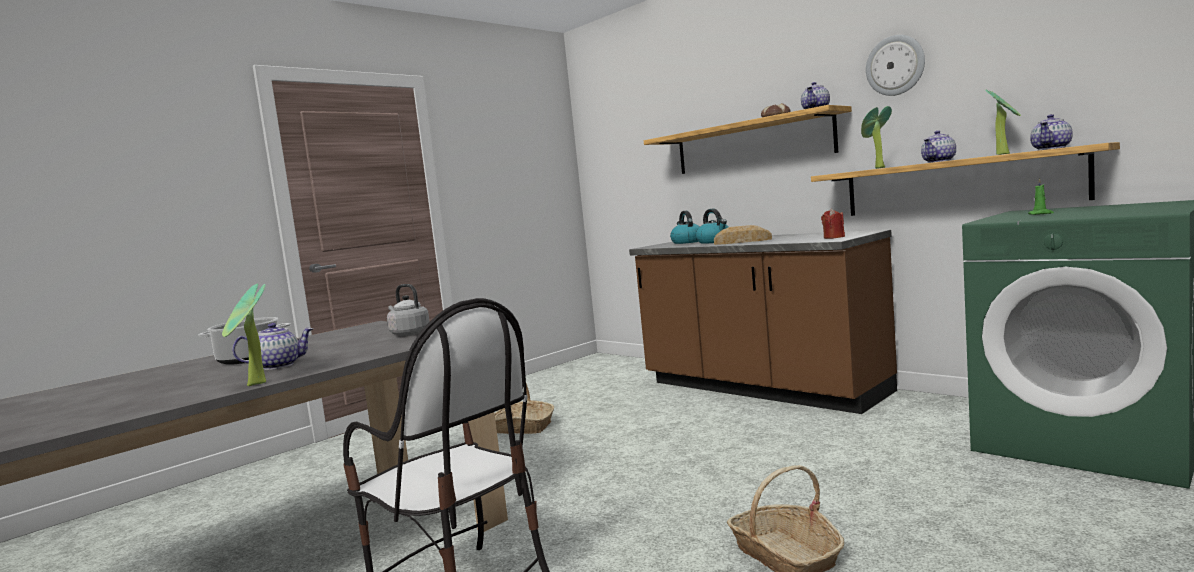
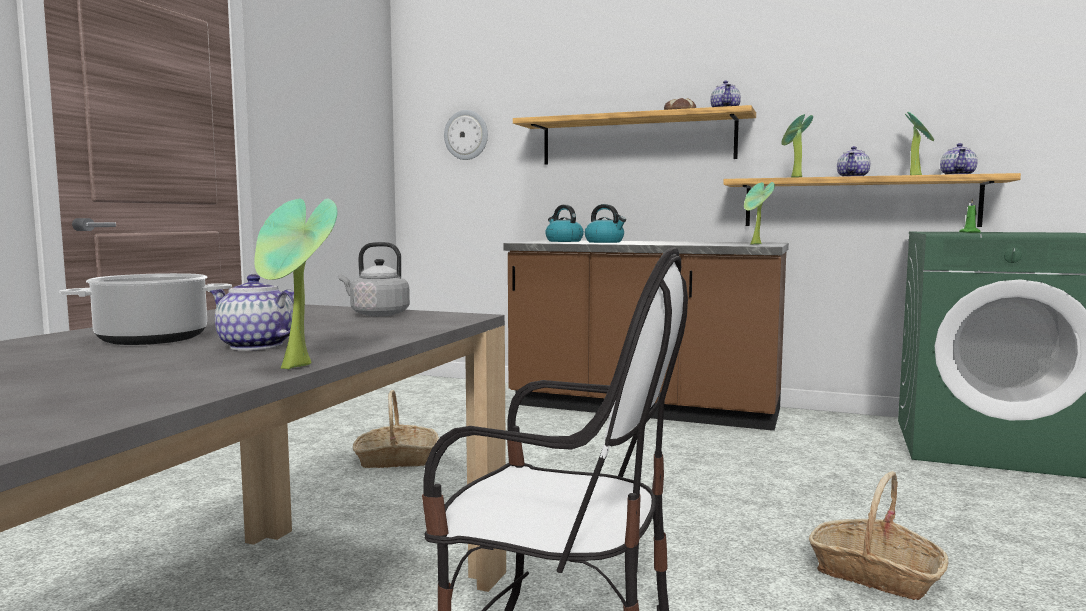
camera: 25 degrees left, 0 degrees up
(278, 366) = (255, 346): teapot -> teapot turned 105 degrees counterclockwise
(742, 241) = (647, 243): bread -> none
(834, 237) = (756, 244): red candle -> potted plant
(895, 65) = (806, 77): wall clock -> wall clock (466, 135)

